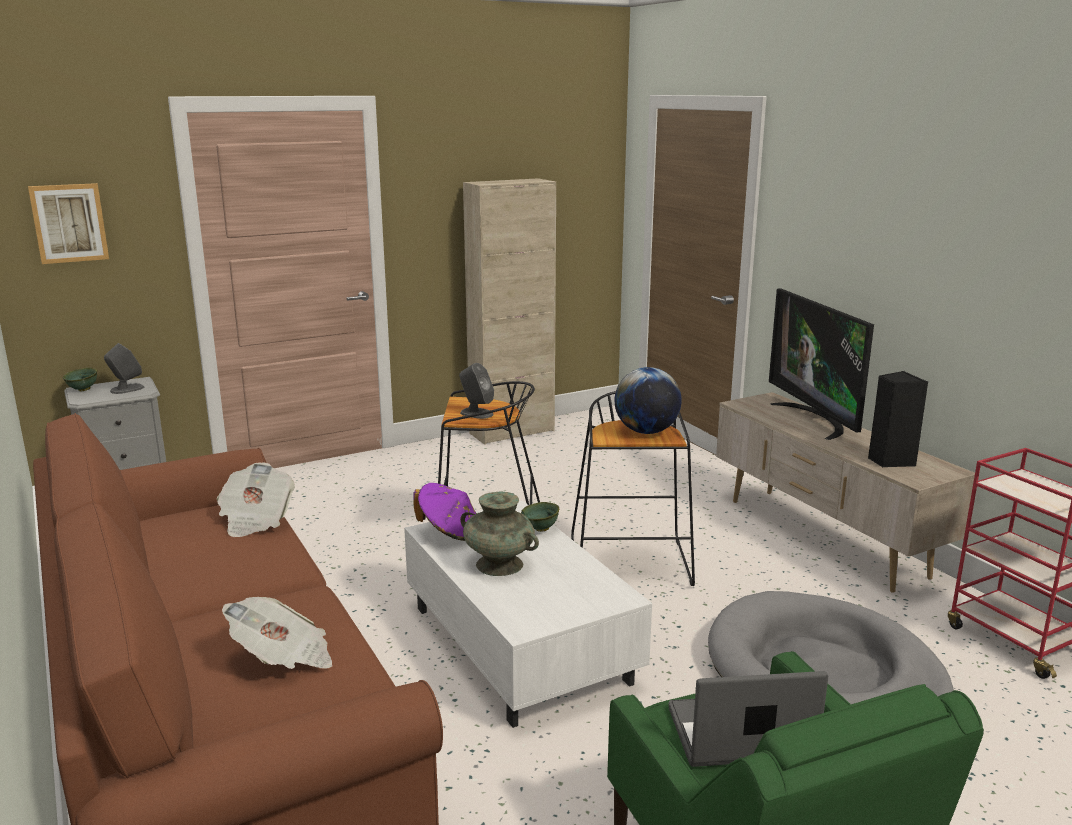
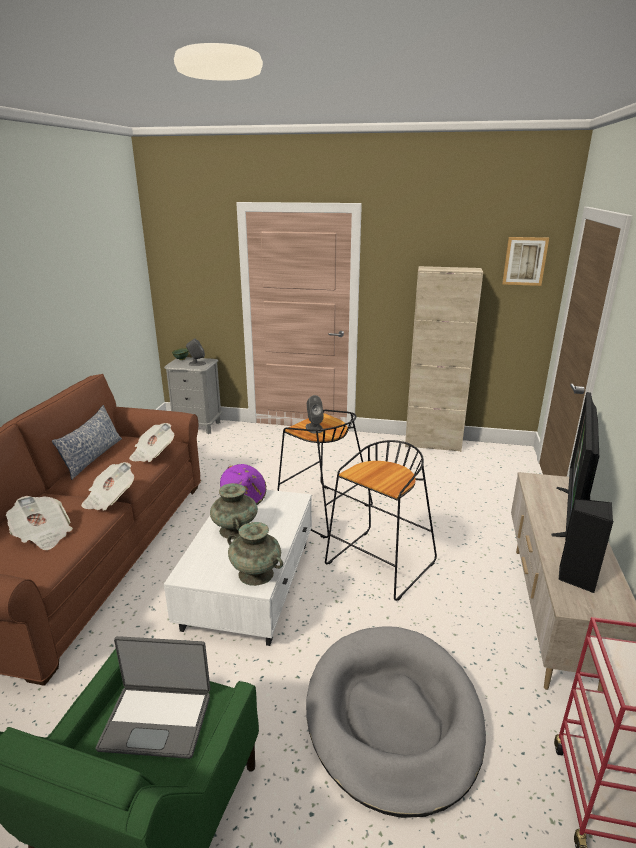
camera: 40 degrees right, 5 degrees up
(69, 223) = (185, 270): picture -> picture (524, 261)
(156, 555) = (93, 457): none -> pillow
(299, 586) = (109, 499): none -> newspaper
(540, 529) = (290, 518): green bowl -> none
(599, 590) = (255, 574): none -> turquoise vase
(646, 431) = (387, 477): globe -> none
(740, 735) = (157, 719): laptop -> laptop turned 150 degrees clockwise

